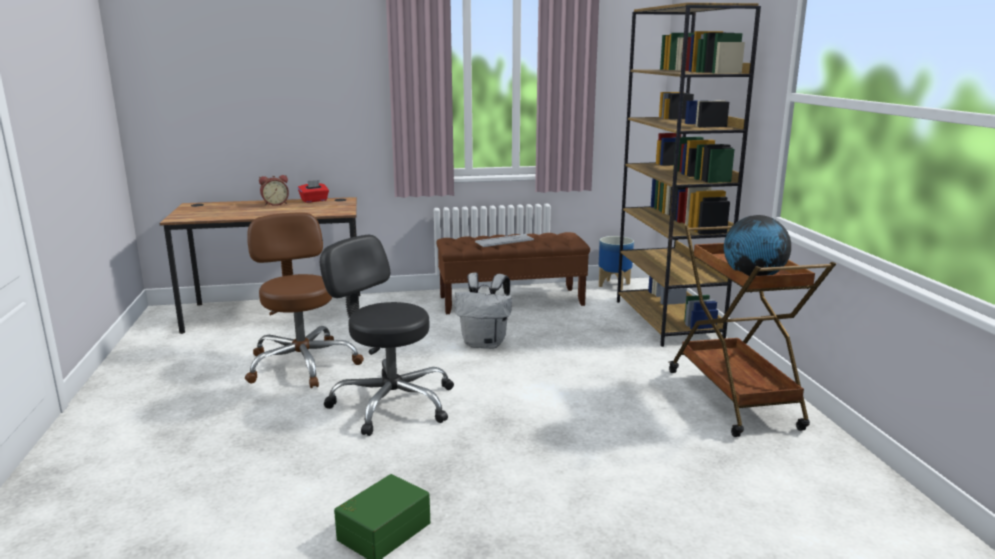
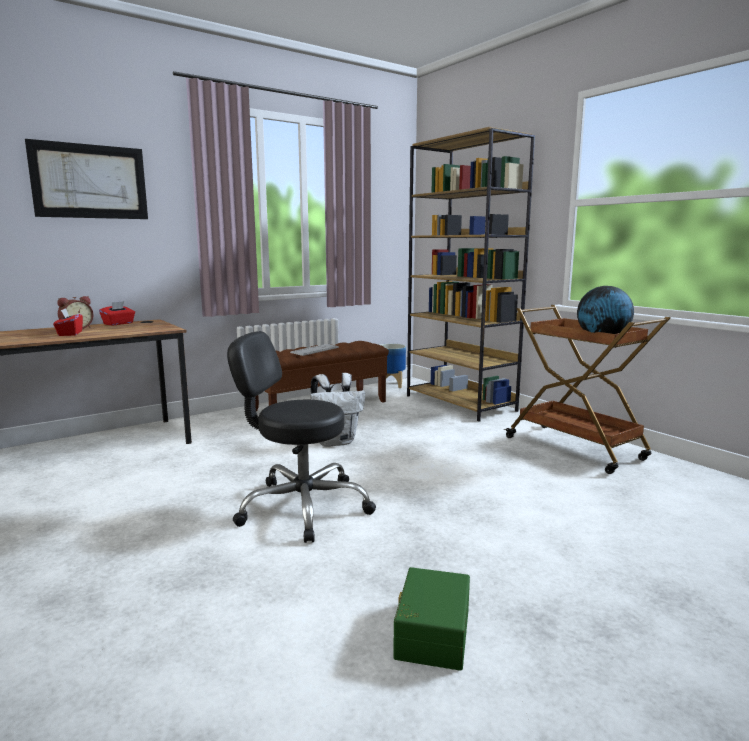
camera: 25 degrees left, 5 degrees down
(261, 211) = (69, 334): none -> red tissue box
(295, 66) = (90, 181): none -> picture
(301, 362) = (163, 489): brown office chair -> none

